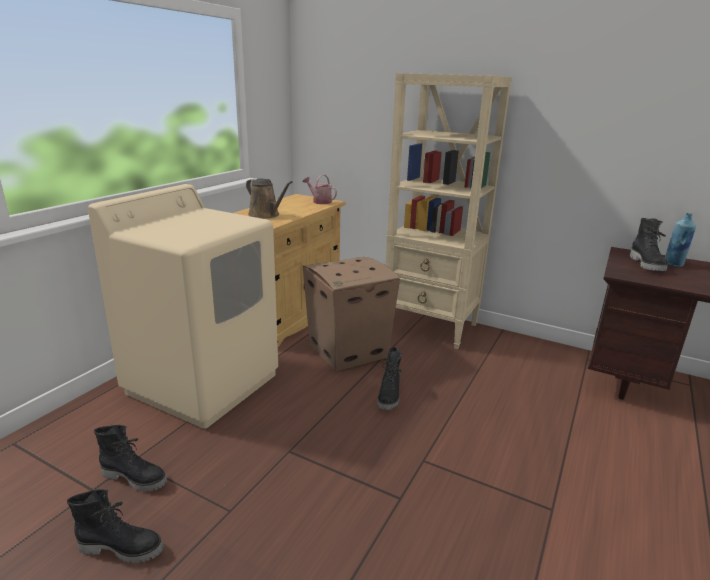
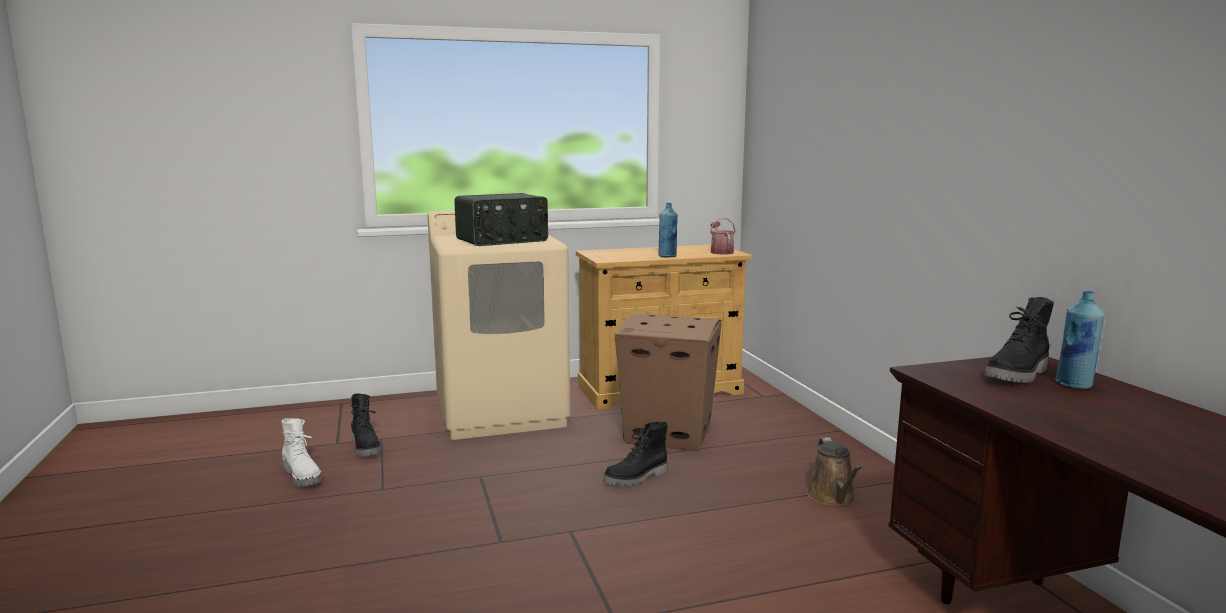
camera: 45 degrees right, 10 degrees down
(122, 547) = (303, 476): black boot -> white boot
(205, 225) = (502, 240): none -> radio
(266, 215) = (628, 254): brown watering can -> brown watering can (833, 497)
(300, 212) = (667, 256): none -> blue bottle
(431, 327) = (811, 445): beige bookcase -> none

